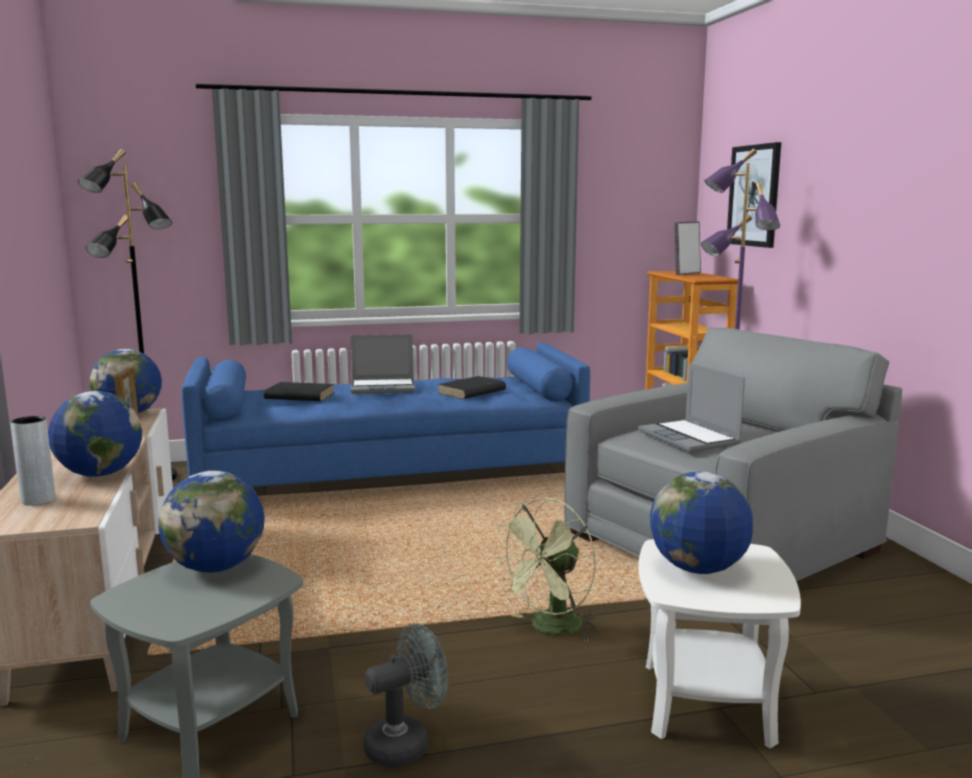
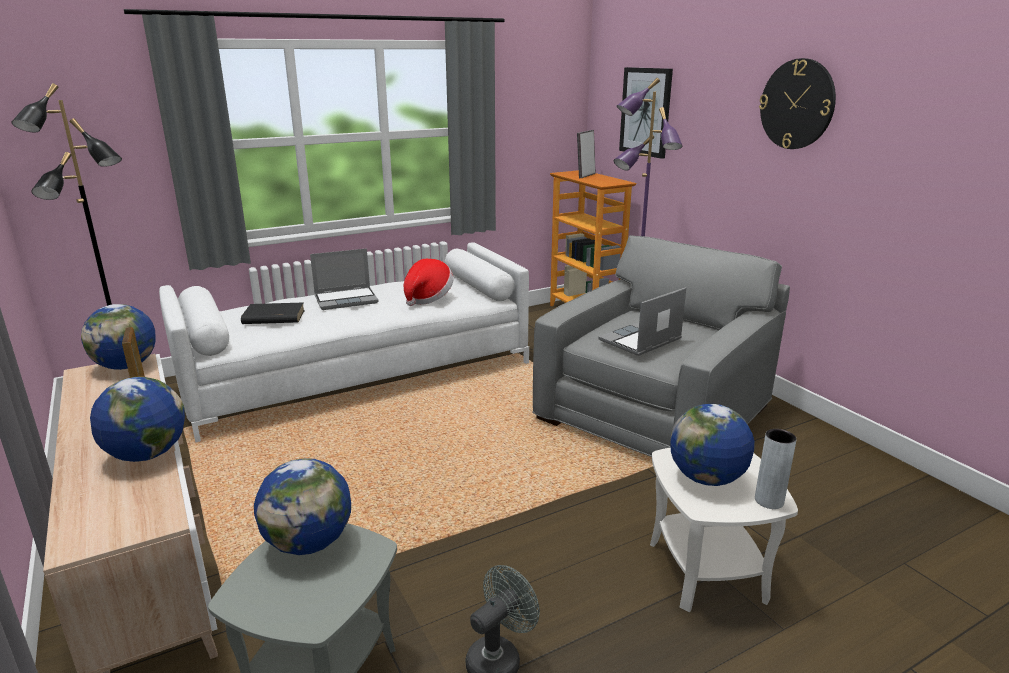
camera: 15 degrees left, 10 degrees up
(38, 500) = (103, 501): grey vase -> grey vase (769, 501)
(391, 475) = (360, 374): blue sofa -> white sofa
(471, 392) = (427, 298): black book -> hat
(550, 629) = (563, 520): green fan -> none
(690, 438) = (640, 341): laptop -> laptop turned 90 degrees clockwise
(911, 165) = (797, 104): none -> wall clock

